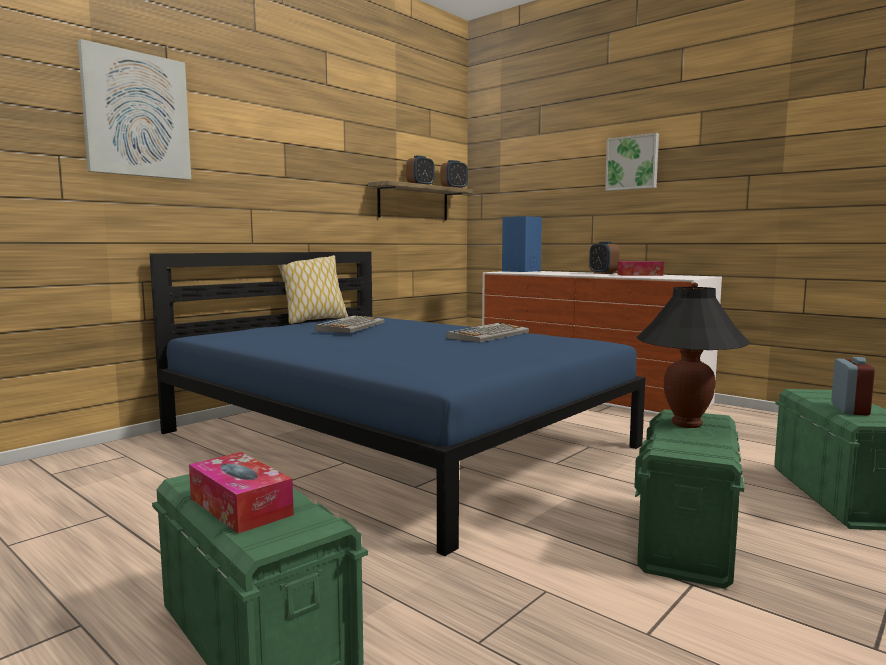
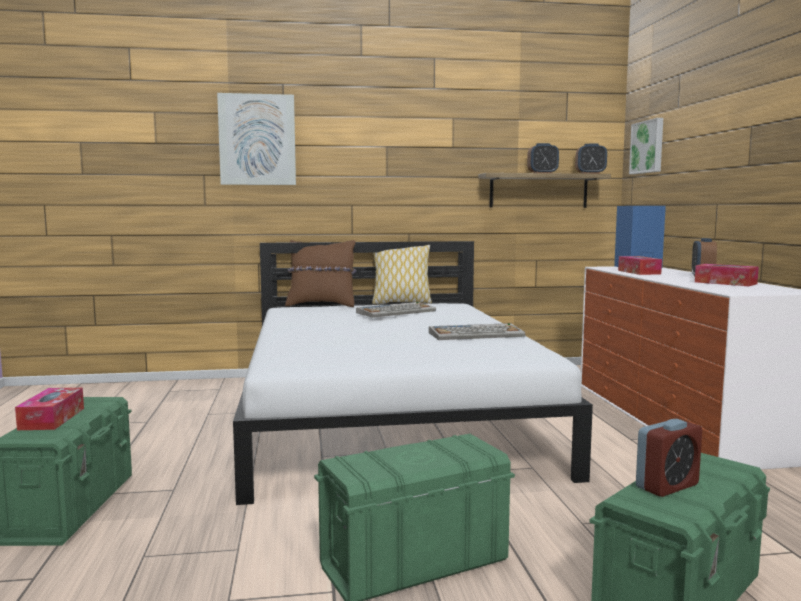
camera: 40 degrees right, 0 degrees up
(234, 329) = (322, 305): none -> brown pillow
(394, 438) = (389, 417): blue bed -> white bed
(546, 273) = (639, 272): none -> tissue box
(632, 163) = (752, 139): picture -> picture (648, 147)
(686, 424) = (435, 449): black table lamp -> none

